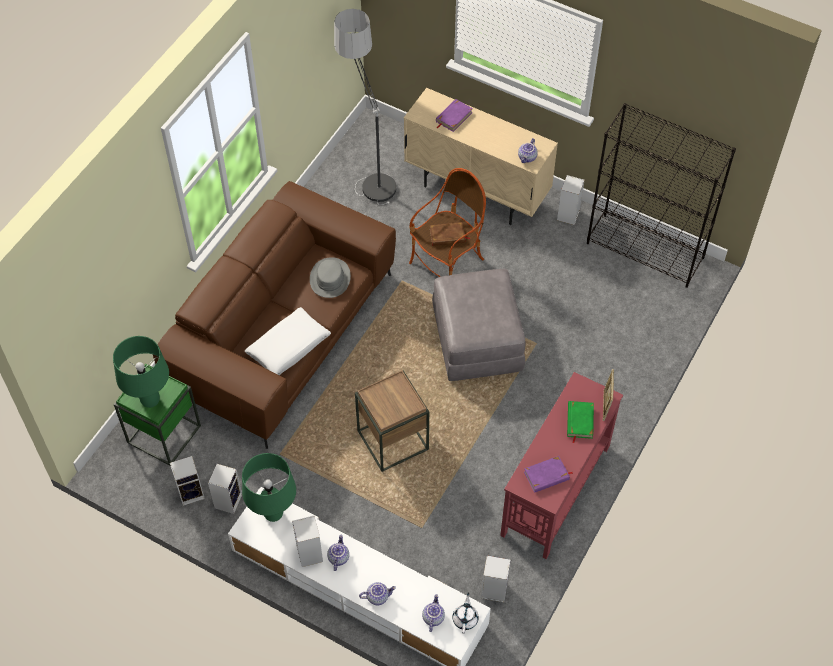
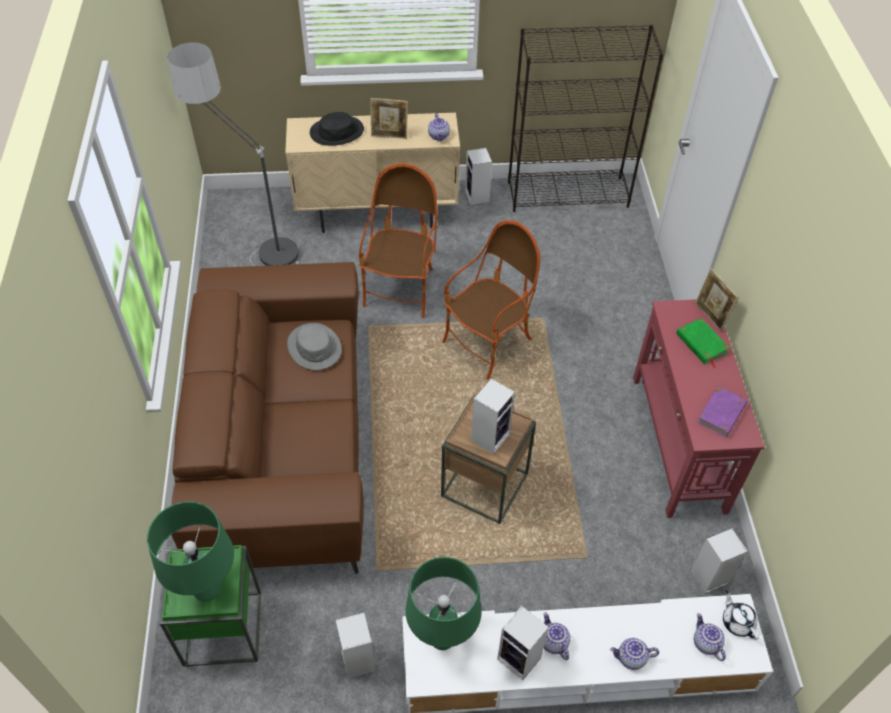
camera: 35 degrees left, 5 degrees down
(192, 492) = (307, 677): speaker -> speaker (490, 436)
(288, 347) = (323, 441): white pillow -> none
(377, 596) = (631, 658): teapot -> teapot turned 135 degrees counterclockwise
(447, 236) = (400, 252): brown book -> none
(453, 117) = (336, 132): purple book -> black hat
(478, 340) = (488, 344): grey ottoman -> armchair
(490, 139) = (389, 136): none -> picture frame

